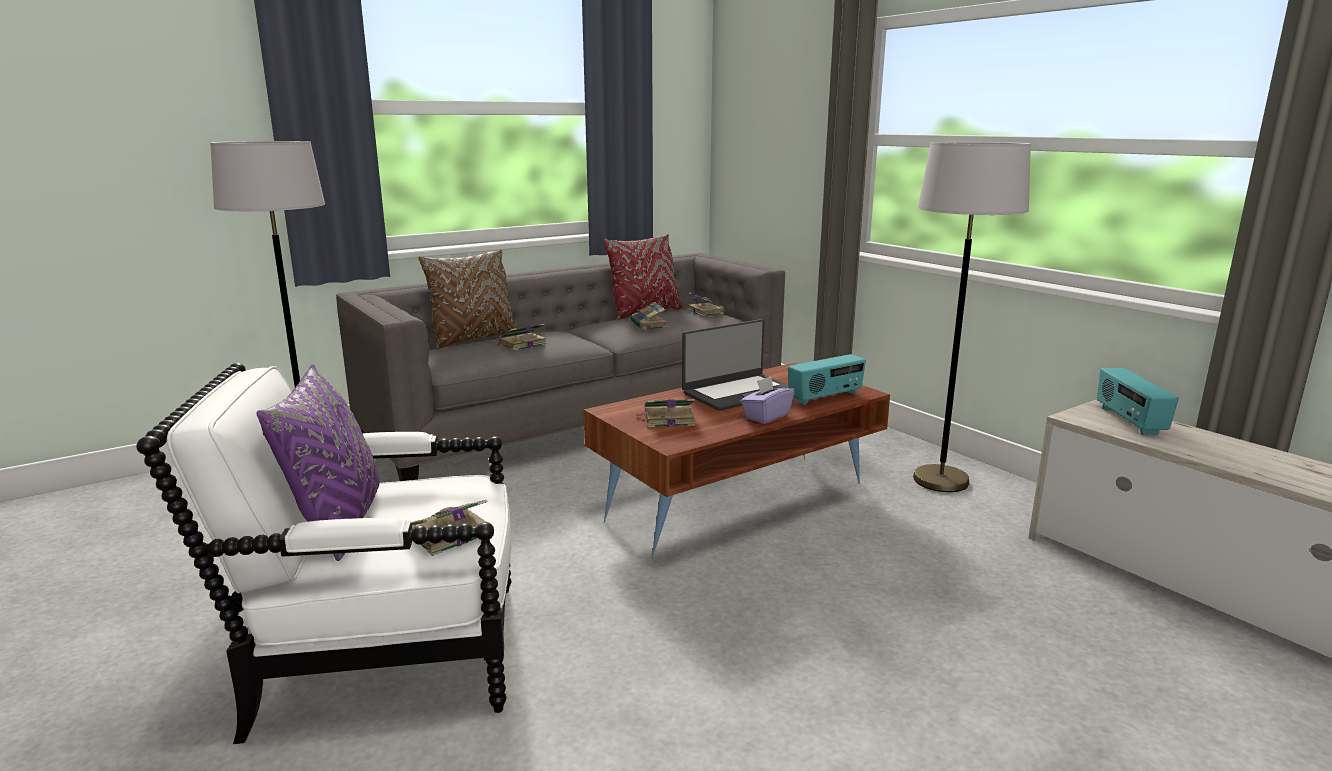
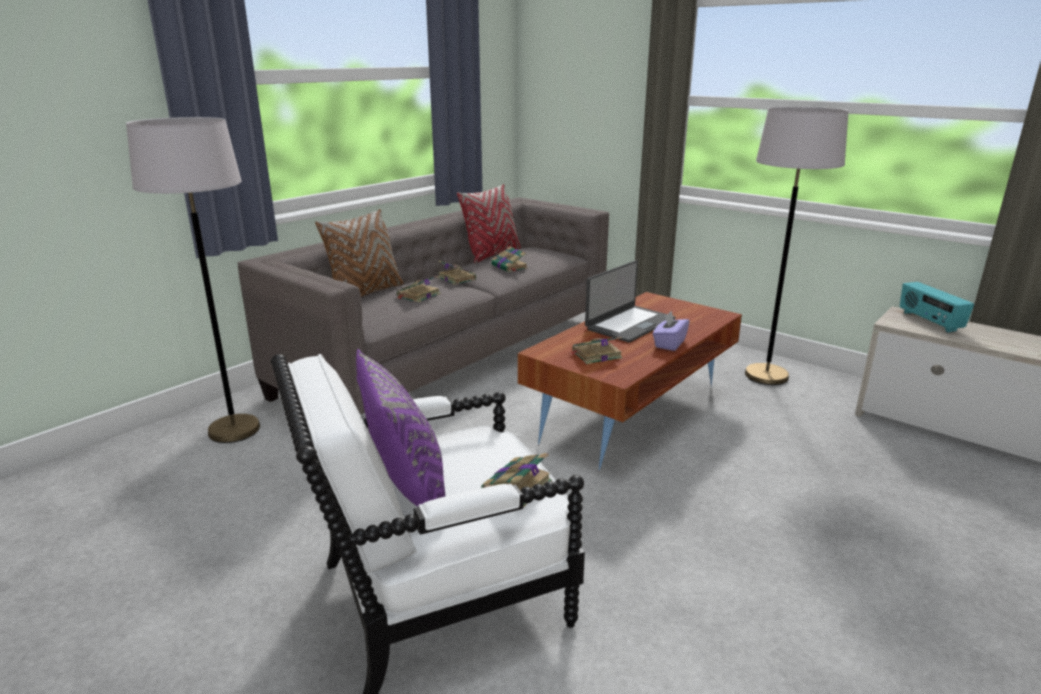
camera: 15 degrees left, 5 degrees up
(705, 311) = (542, 250): book -> book (456, 278)
(825, 397) = (698, 322): radio -> none

